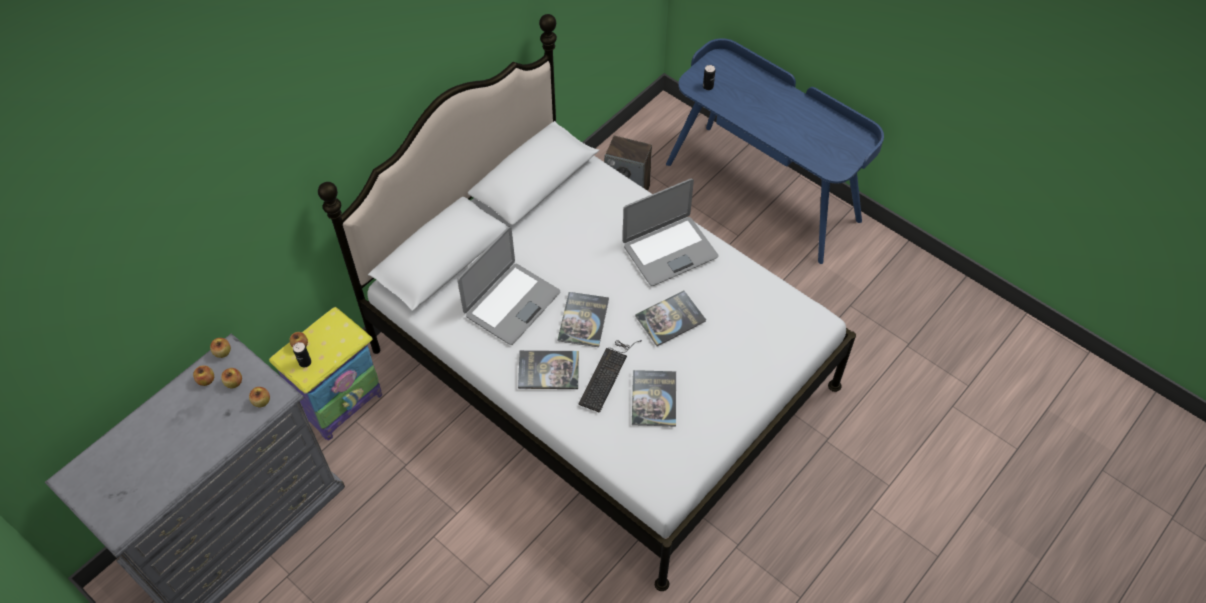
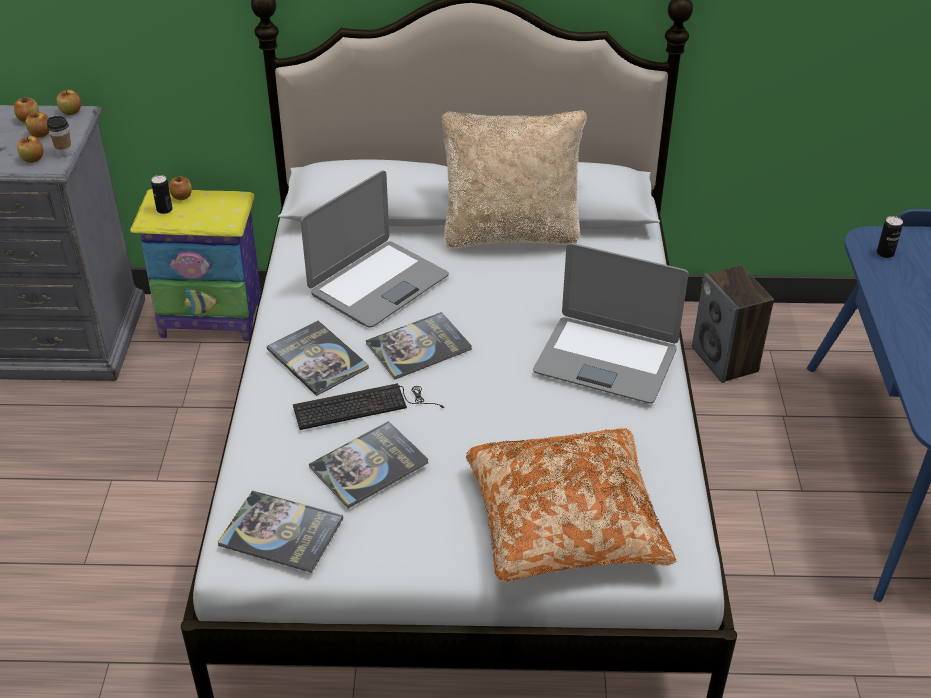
camera: 50 degrees right, 15 degrees down
(273, 381) = (64, 153): none -> cup
(511, 303) = (378, 284): laptop -> laptop turned 45 degrees counterclockwise
(532, 217) = (512, 237): none -> beige pillow
(670, 319) = (506, 415): book -> book (281, 532)
(758, 346) = (565, 522): none -> orange pillow

